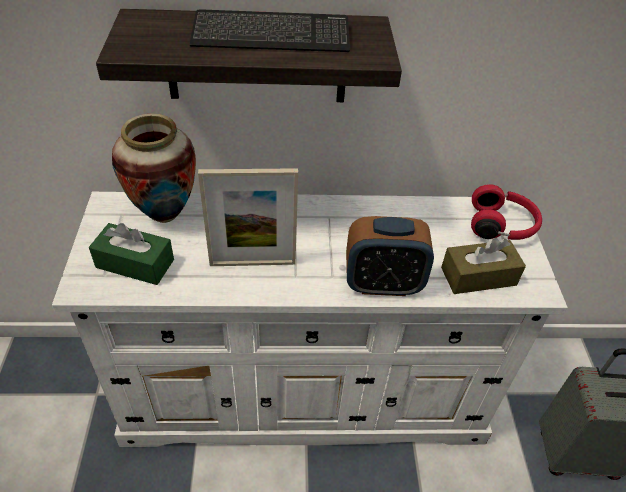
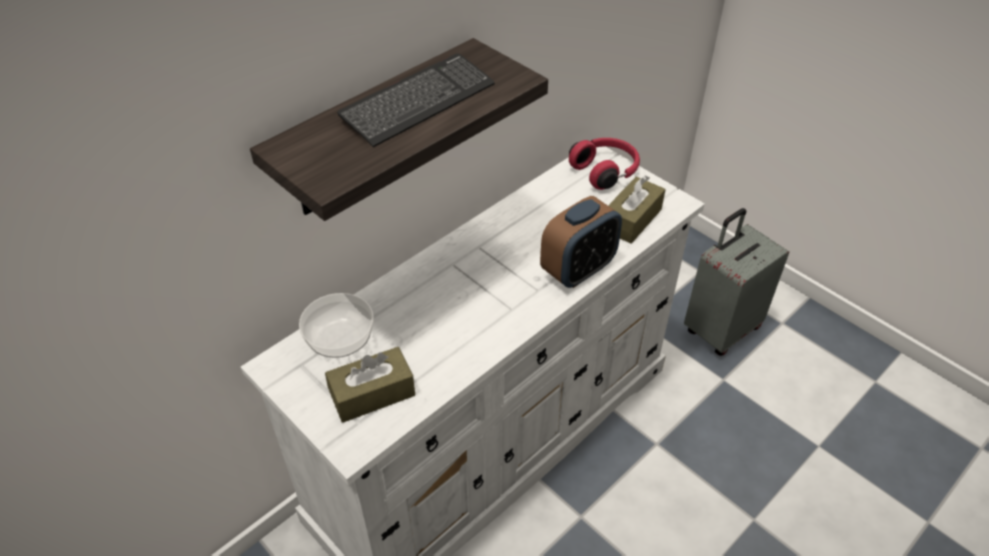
camera: 40 degrees left, 0 degrees up
(135, 263) = (372, 394): green tissue box -> brown tissue box
(164, 215) = (341, 338): vase -> bowl
(252, 263) = (467, 323): picture frame -> none

